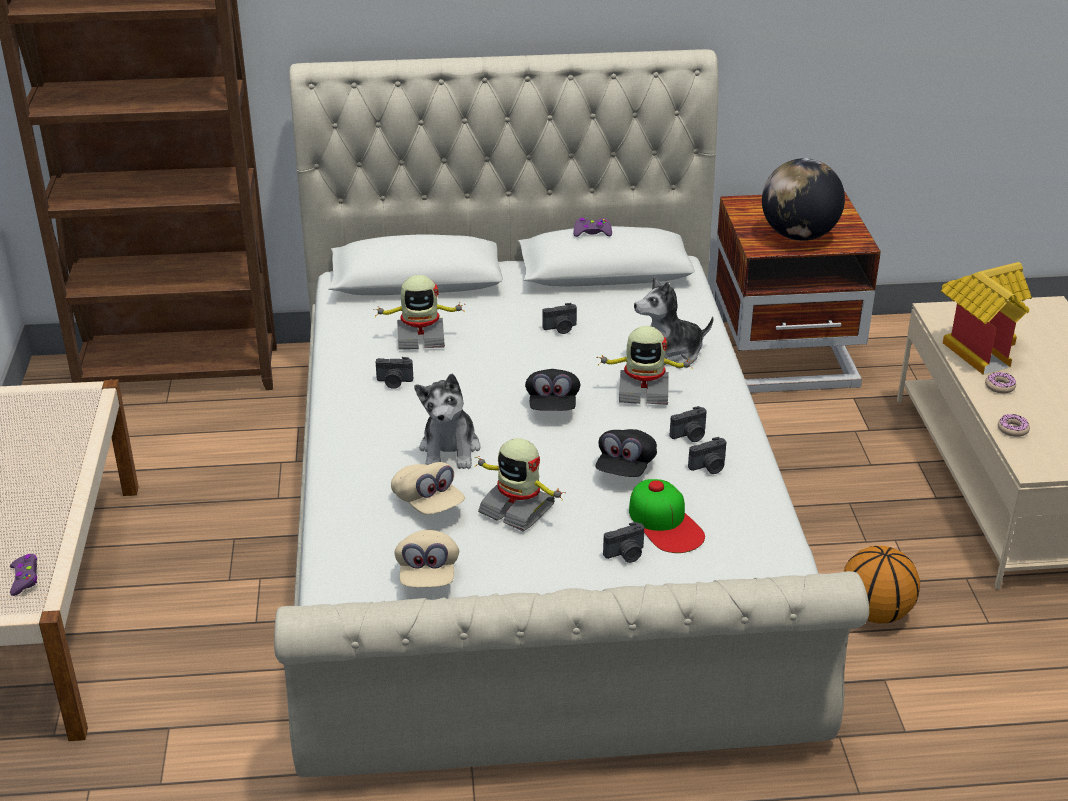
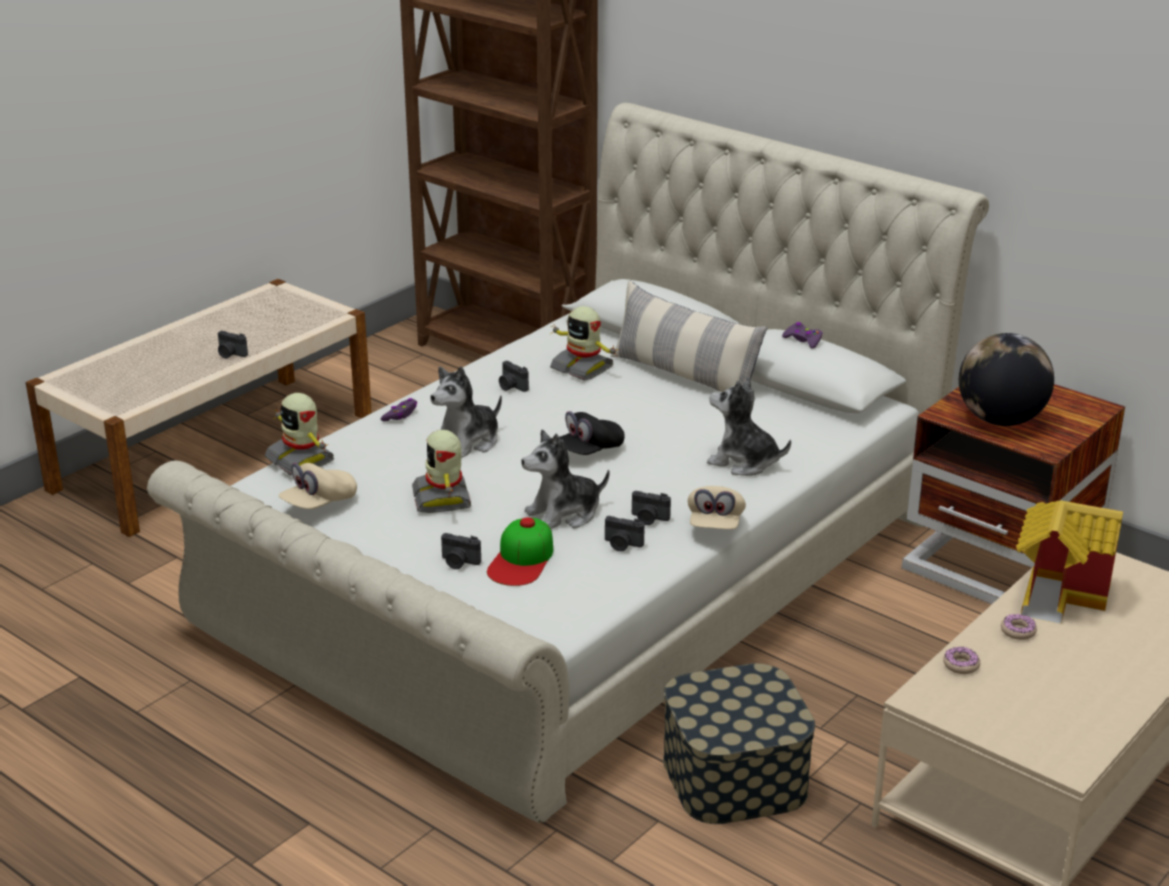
camera: 45 degrees right, 5 degrees down
(25, 578) = (134, 394): purple game controller -> purple game controller (400, 415)
(428, 503) = (392, 464): beige cap -> beige cap (715, 524)
(509, 306) = (684, 376): none -> pillow
(561, 328) = (694, 407): camera -> camera (230, 354)
(625, 467) = (564, 514): black cap -> plush toy
(643, 390) = (673, 474): toy robot -> toy robot (301, 459)
(874, 612) = (734, 776): basketball -> storage box

